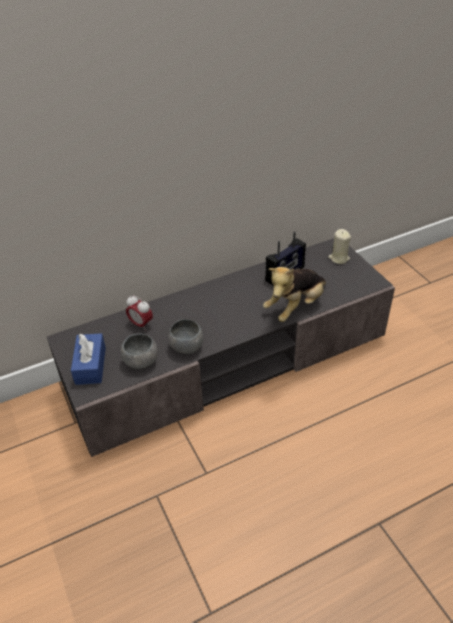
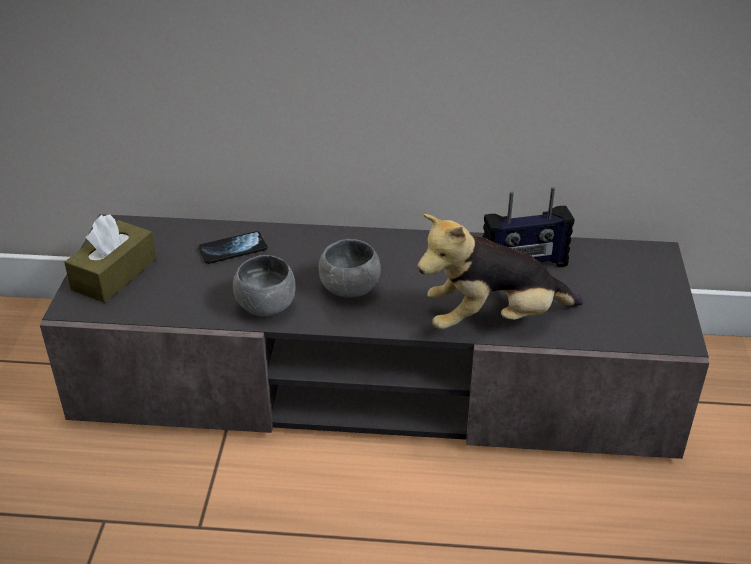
camera: 30 degrees right, 5 degrees down
(90, 365) = (114, 274): blue tissue box -> brown tissue box
(141, 324) = (233, 249): alarm clock -> phone
(141, 361) = (184, 298): grey bowl -> grey bowl (350, 288)
(339, 258) = (644, 276): beige candle -> none

